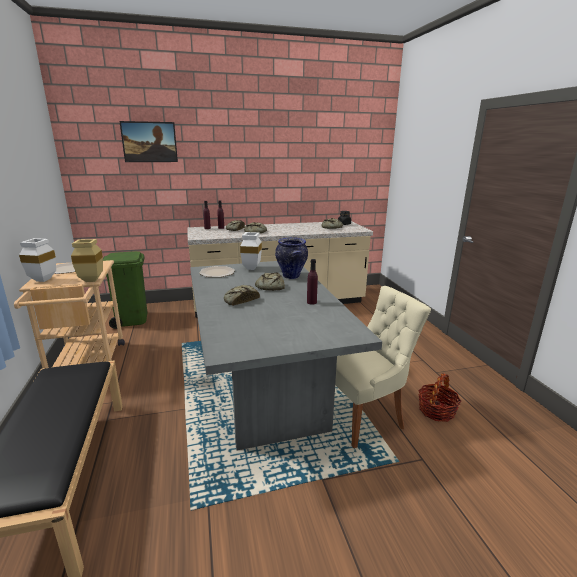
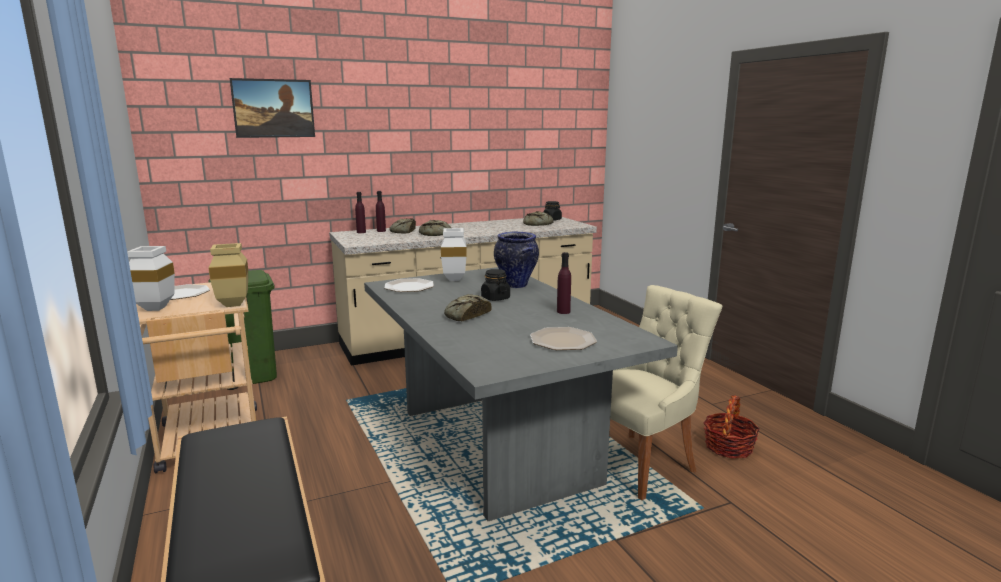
camera: 10 degrees left, 5 degrees down
(270, 286) = (495, 298): bread -> black jar
(296, 329) = (563, 340): none -> plate

